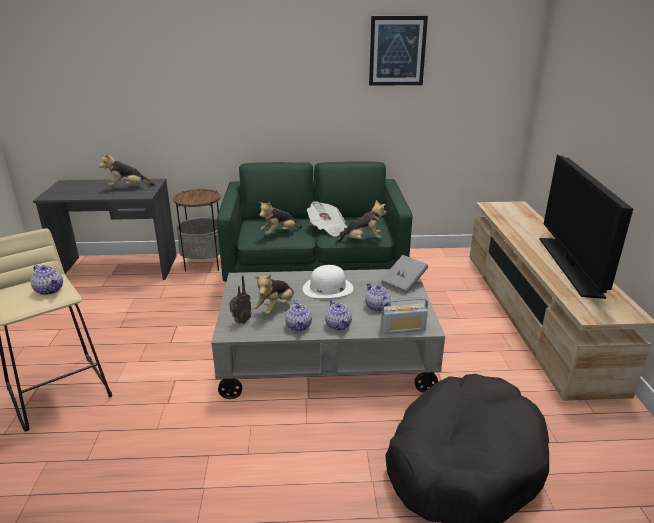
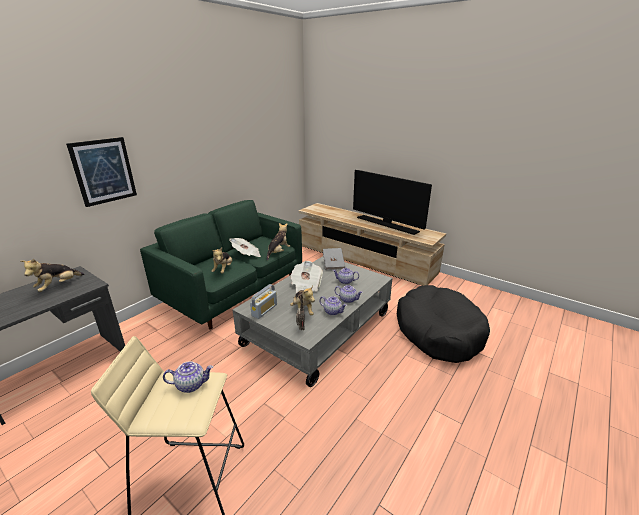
camera: 50 degrees left, 0 degrees up
(204, 263) = (141, 326): side table -> none
(327, 288) = (306, 286): white hat -> newspaper
(397, 51) = (238, 121): picture -> picture (103, 171)
(403, 328) = (373, 284): radio -> radio (264, 310)

